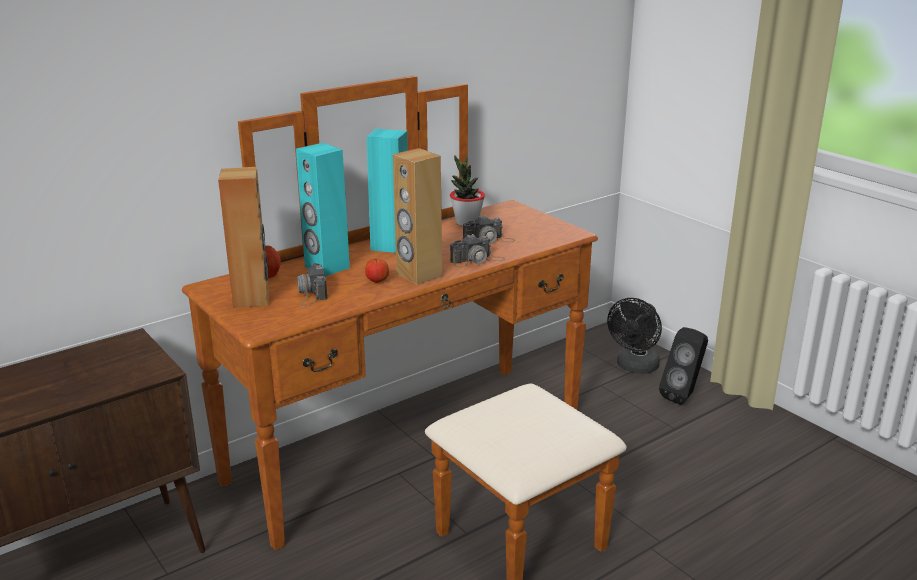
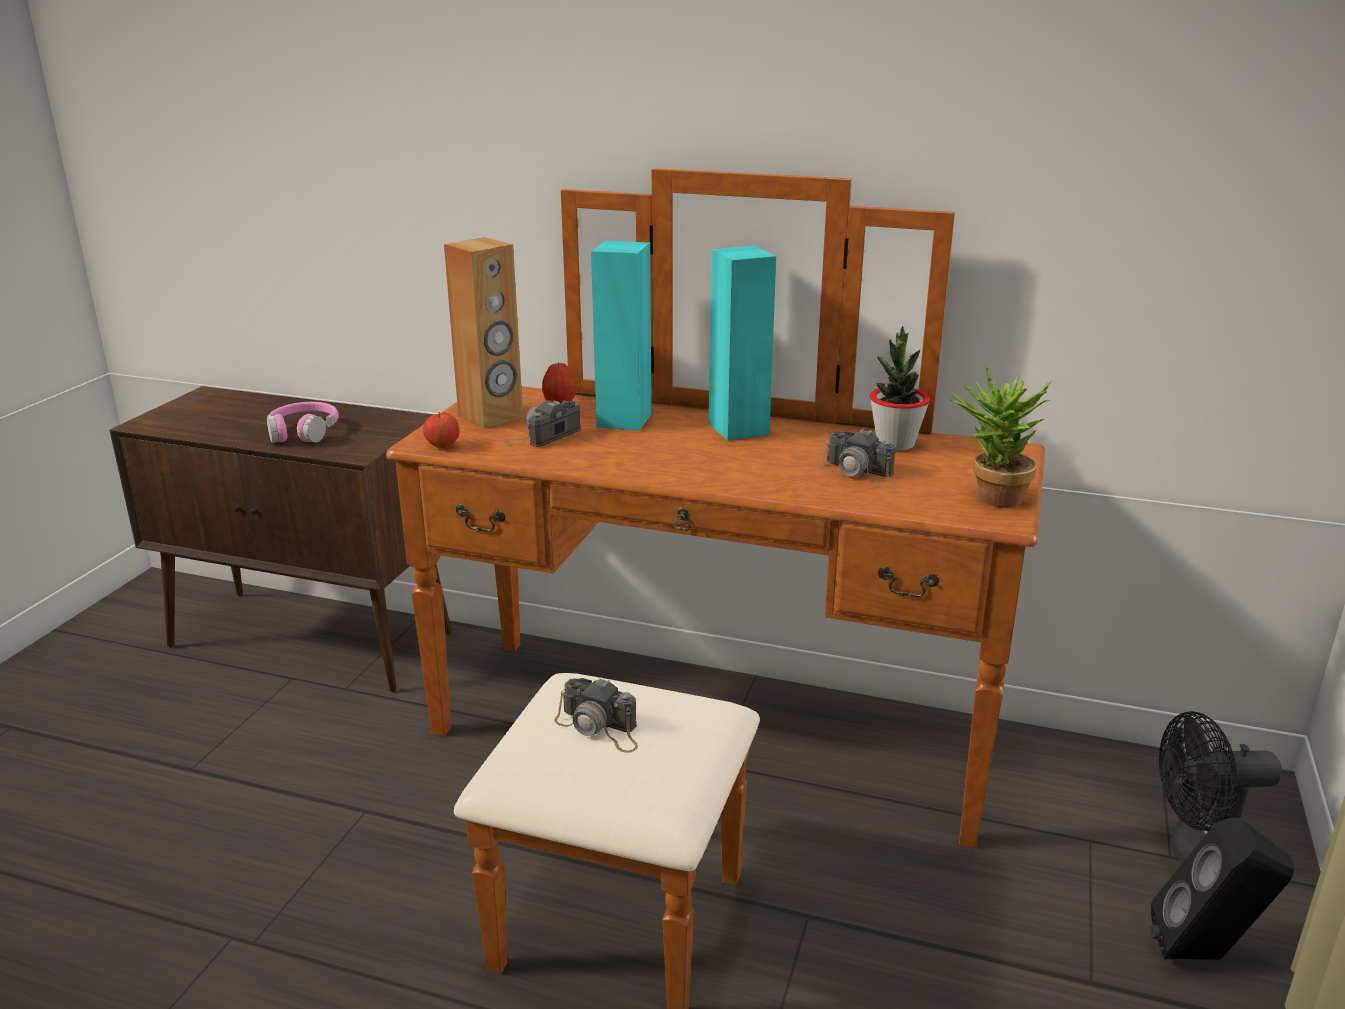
camera: 55 degrees right, 0 degrees up
(77, 382) = (303, 432): none -> pink headphones
(377, 281) = (624, 454): apple -> apple (442, 446)
(418, 275) = (677, 469): brown speaker -> none
(477, 260) = (781, 486): camera -> camera (600, 728)
(553, 228) = (990, 499): none -> potted plant

